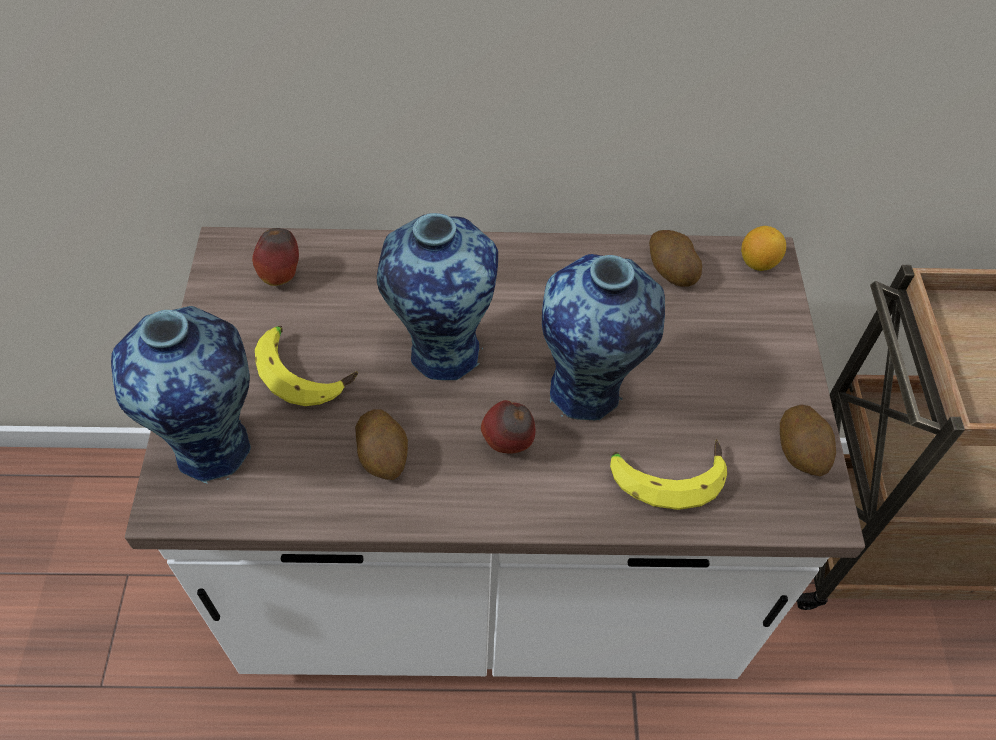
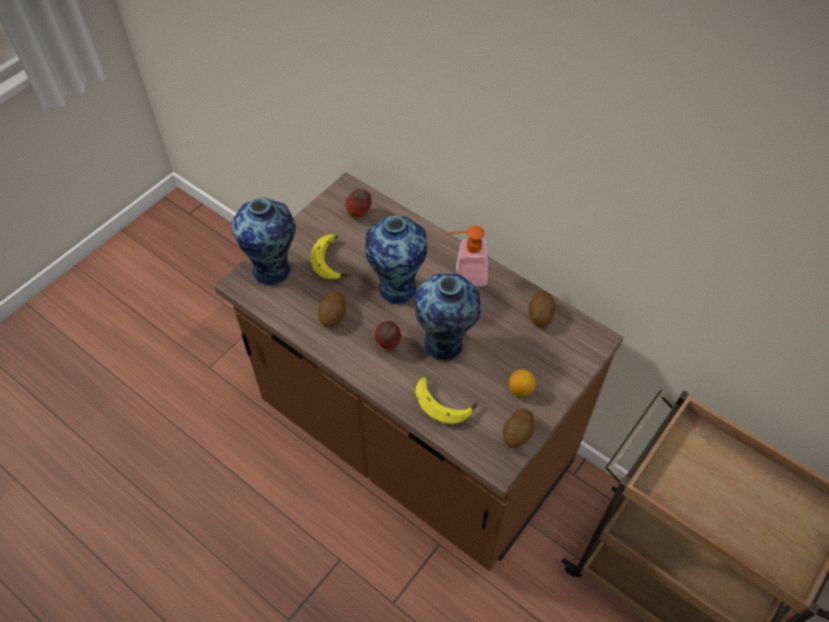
camera: 40 degrees right, 0 degrees up
(489, 578) = (414, 440): white counter -> brown counter
(521, 277) = (464, 275): none -> soap dispenser
(758, 262) = (590, 338): lemon -> lemon (520, 390)

